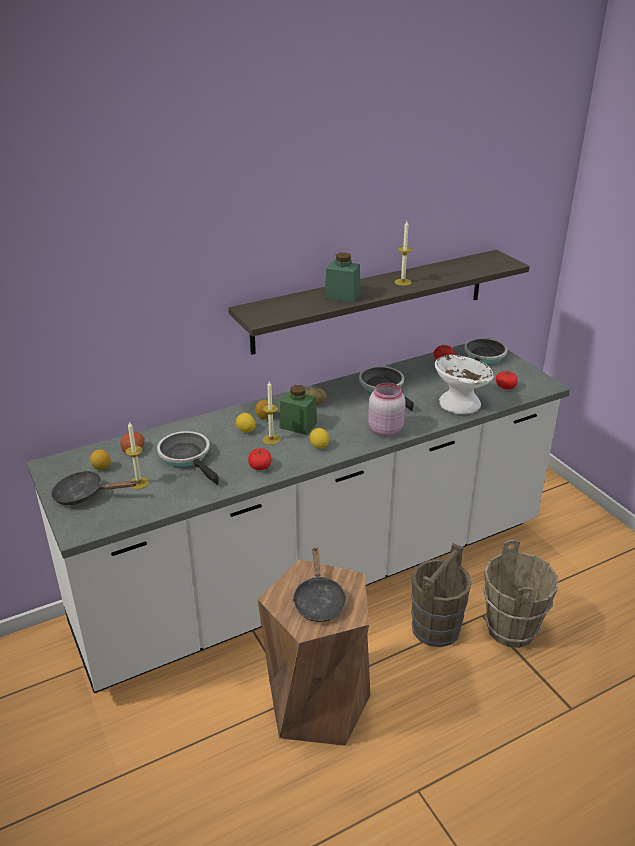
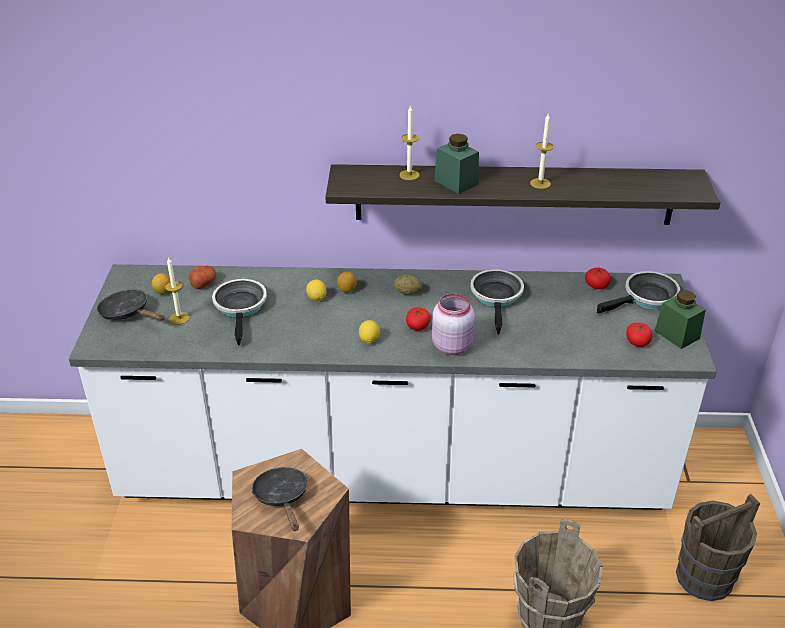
camera: 30 degrees right, 5 degrees up
(260, 466) = (295, 341): tomato -> tomato (417, 326)
(271, 439) = (331, 316): candle -> candle (409, 175)
(298, 425) = (370, 310): green jar -> green jar (677, 334)
(318, 601) = (282, 497): black frying pan -> black frying pan turned 135 degrees clockwise
(436, 628) = (469, 580): brown bucket -> brown bucket (705, 577)
(459, 404) = (562, 344): white bowl -> none

